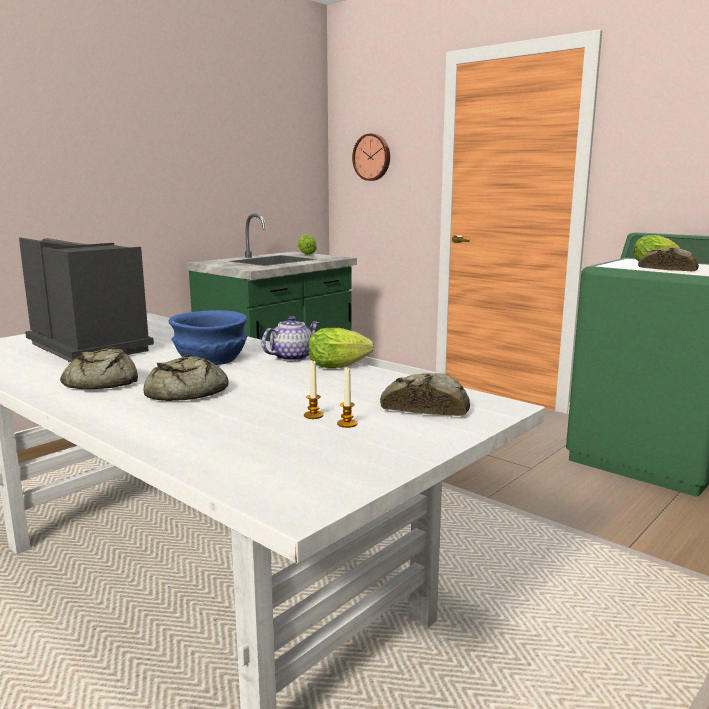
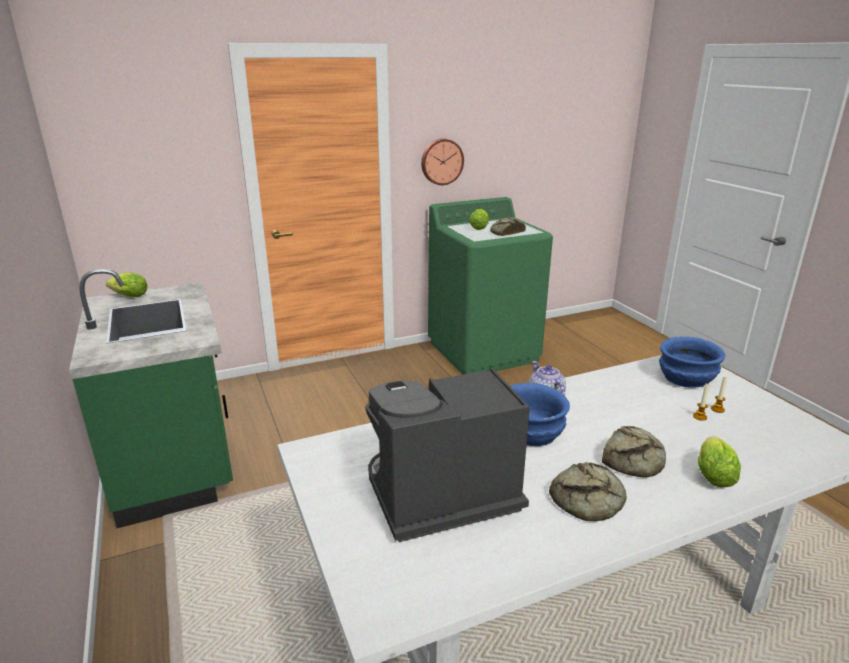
camera: 65 degrees left, 10 degrees up
(341, 366) = (582, 384): lettuce -> lettuce (712, 474)
(372, 157) = (137, 159): wall clock -> wall clock (441, 161)
(424, 407) = (686, 379): bread -> blue bowl

